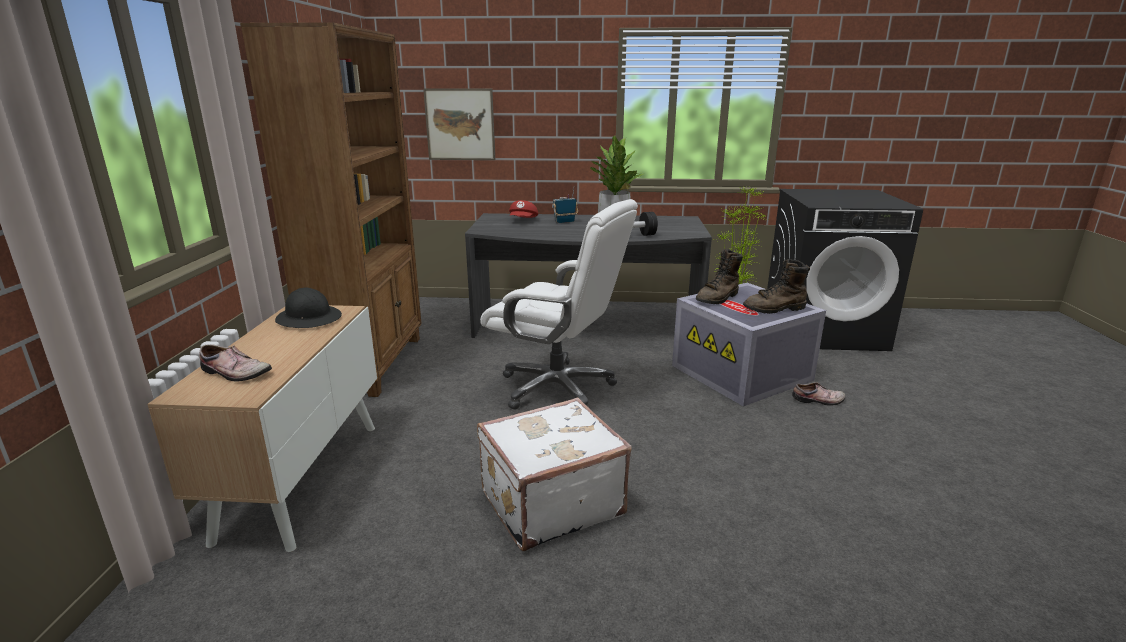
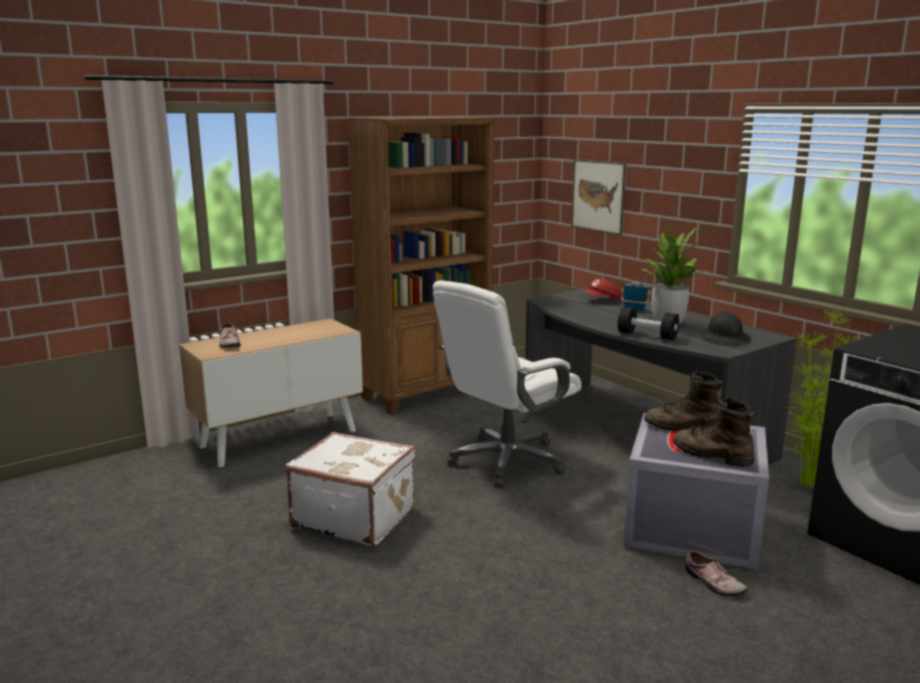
camera: 50 degrees right, 5 degrees down
(309, 318) = (318, 329): black hard hat -> black hard hat (724, 337)
(558, 388) = (506, 461): white office chair -> white office chair turned 60 degrees clockwise

